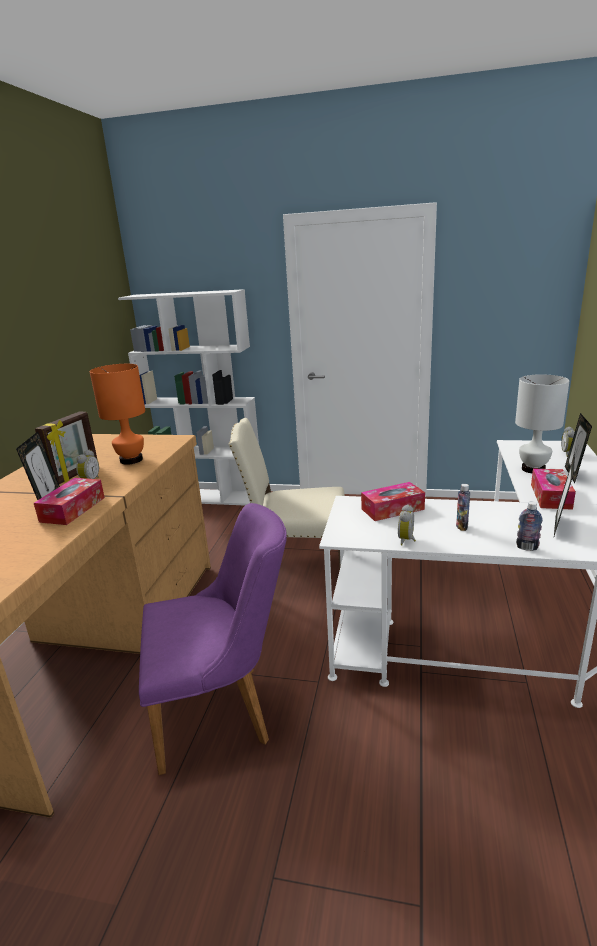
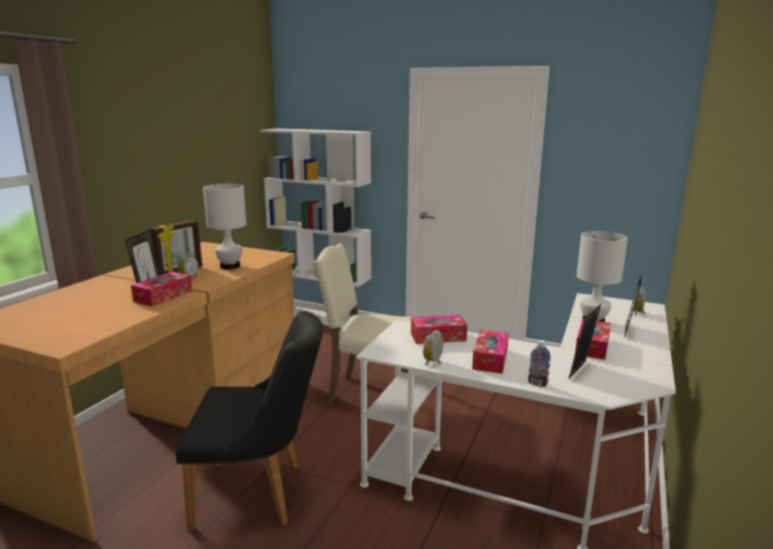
camera: 10 degrees right, 5 degrees down
(131, 460) = (230, 266): orange table lamp -> white table lamp
(224, 711) = (260, 493): purple chair -> black chair
(462, 526) = (490, 359): bottle -> tissue box

